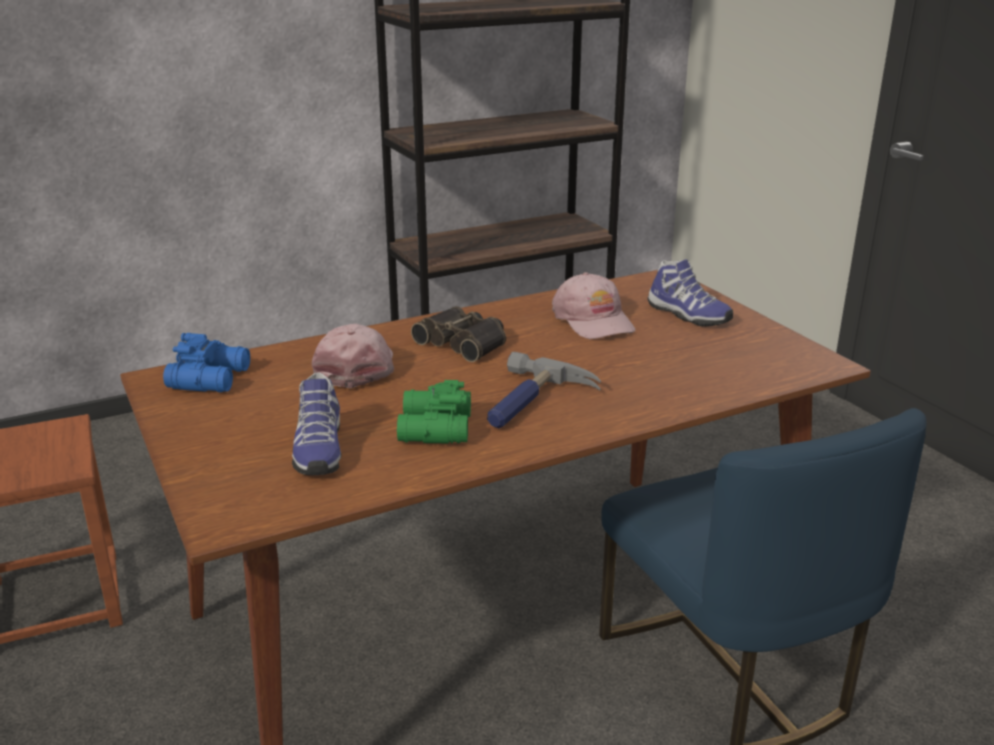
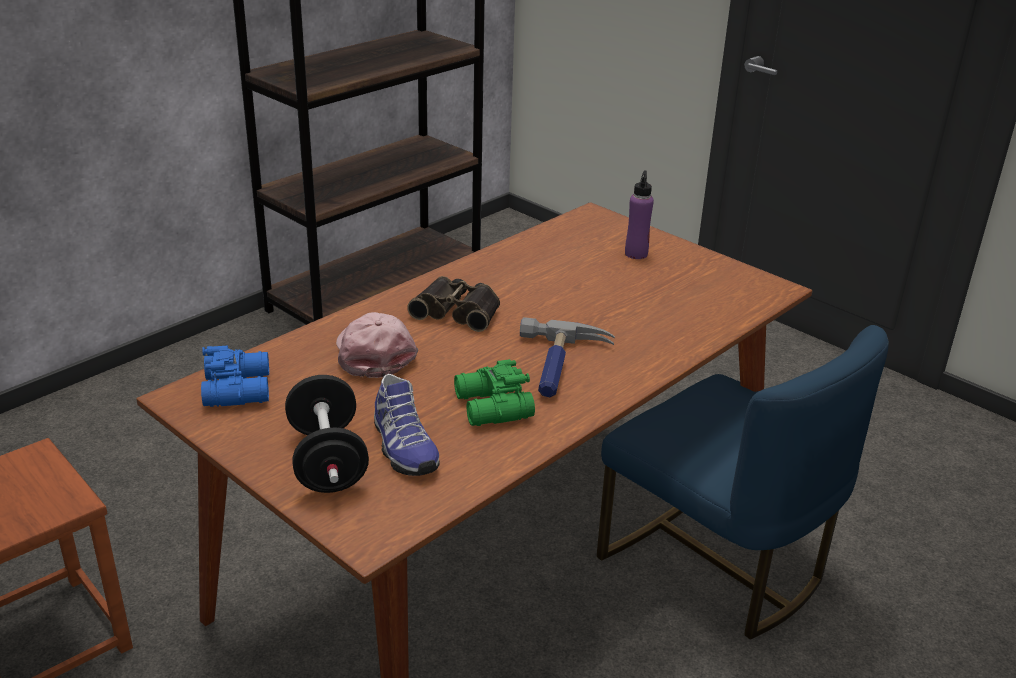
camera: 20 degrees left, 5 degrees up
(239, 450) = (327, 461): none -> black dumbbell
(593, 320) = (559, 270): pink cap -> none
(686, 315) = (636, 254): shoe -> purple bottle

